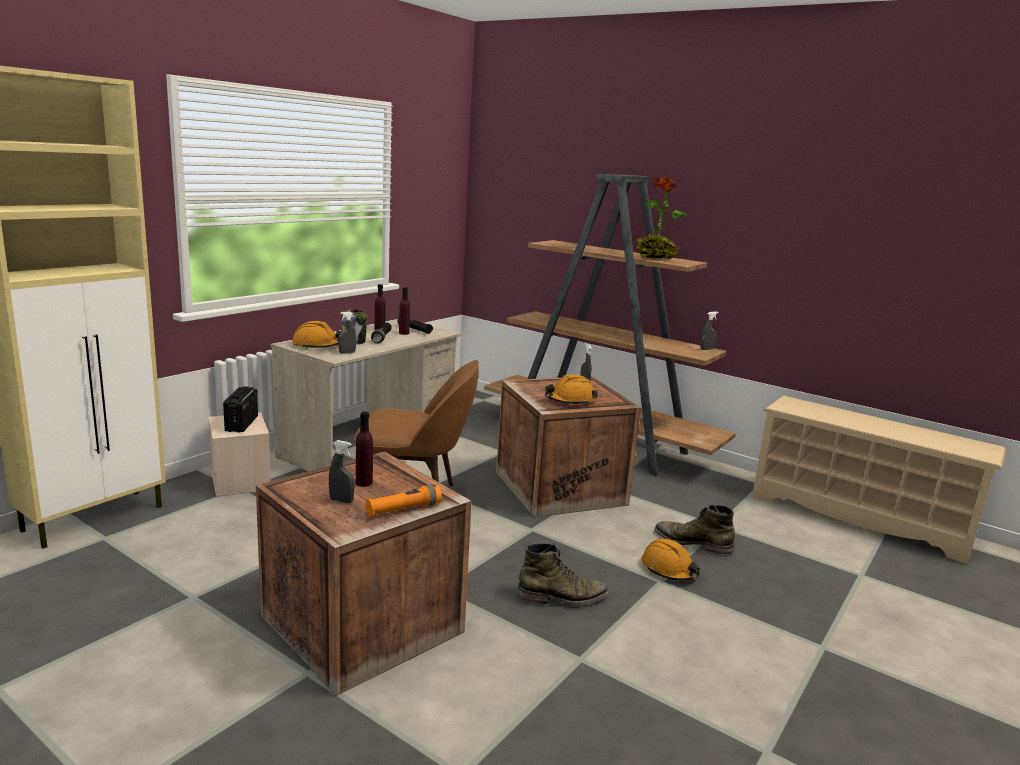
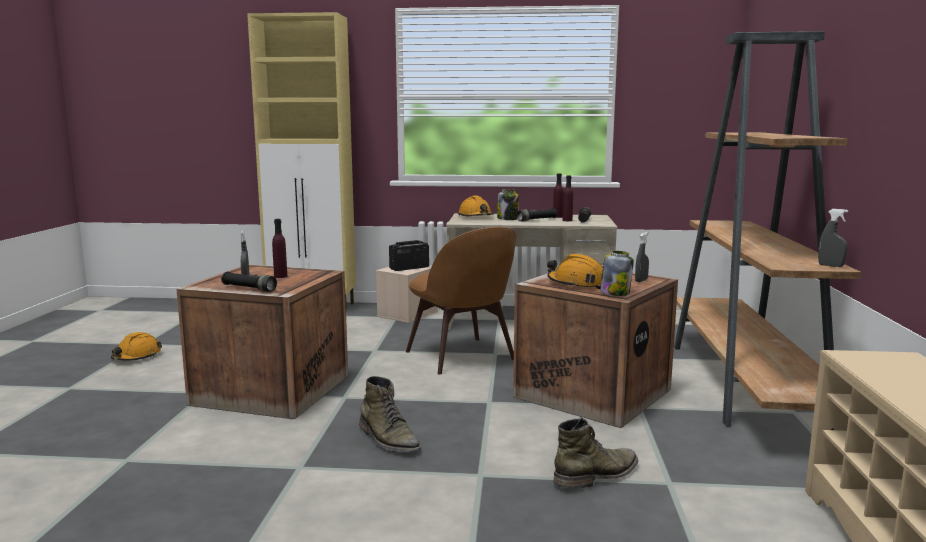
camera: 60 degrees right, 5 degrees down
(347, 353) = (477, 222): grey spray bottle -> none
(403, 510) = (249, 289): orange flashlight -> black flashlight
(612, 401) = (615, 293): none -> jar
(656, 258) = (785, 136): potted plant -> none
(669, 570) = (511, 474): orange hard hat -> orange hard hat (136, 357)
(693, 542) = (597, 475): green boot -> green boot turned 60 degrees clockwise

